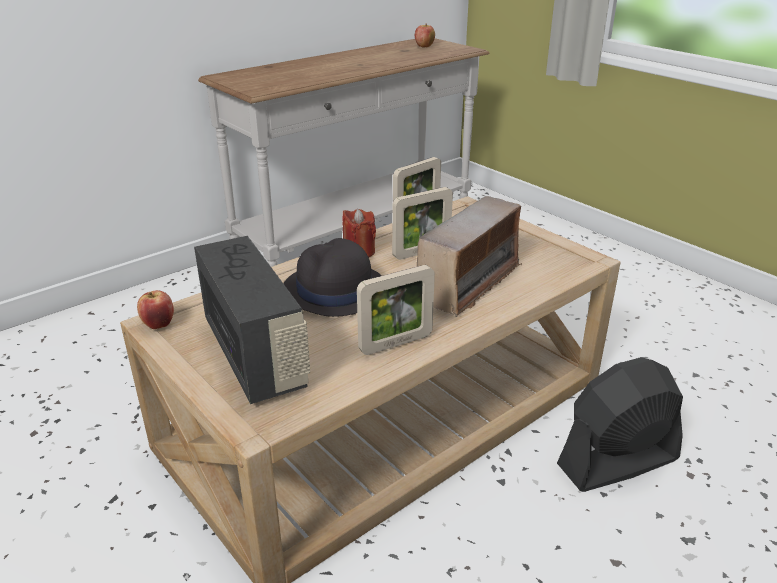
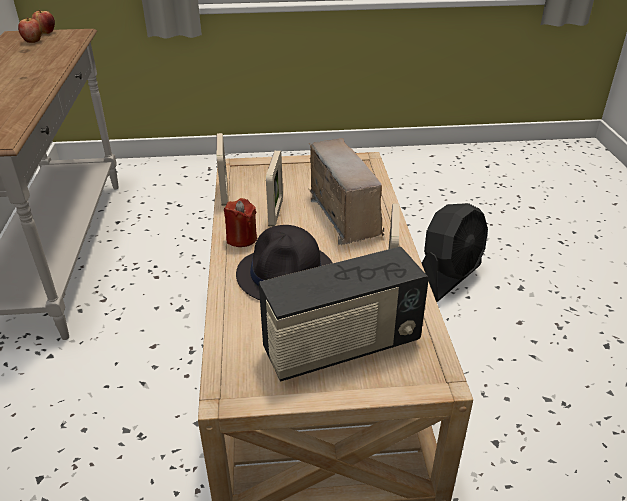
camera: 55 degrees left, 5 degrees up
(159, 324) = (235, 392): apple -> apple (46, 33)
(256, 354) = (341, 347): radio -> radio turned 150 degrees clockwise
(617, 462) = (448, 277): black fan -> black fan turned 150 degrees counterclockwise

